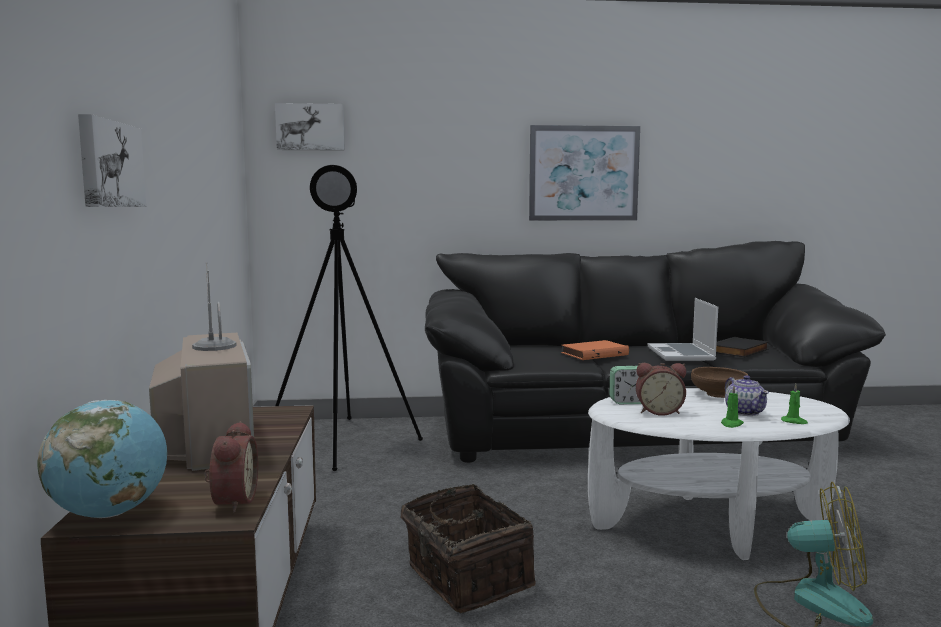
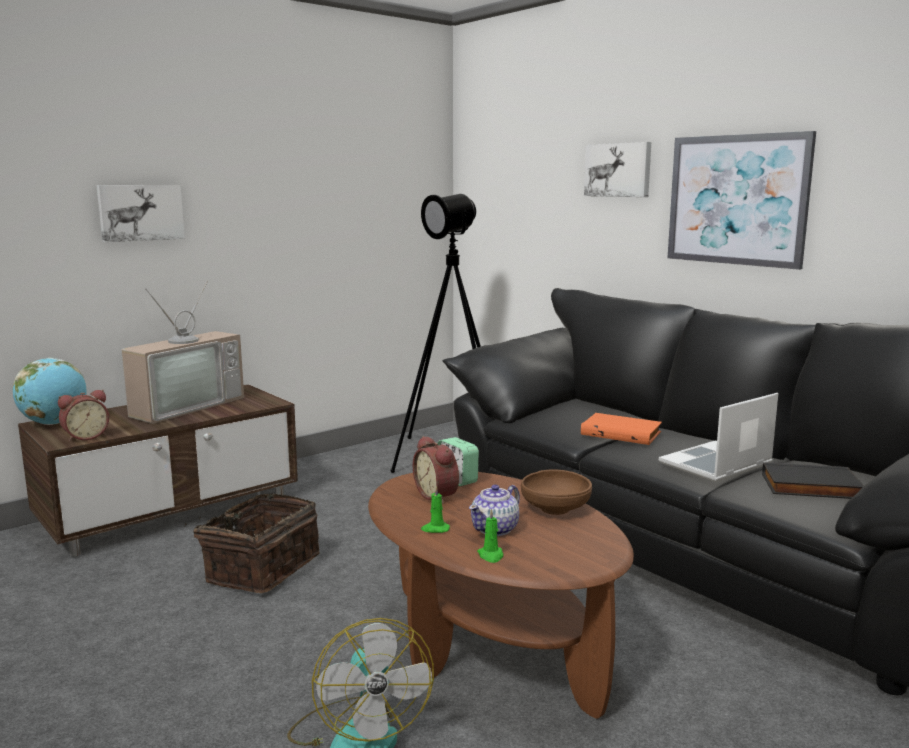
camera: 55 degrees right, 5 degrees up
(310, 127) = (492, 151): picture -> picture (618, 170)
(710, 524) = (490, 647): white coffee table -> brown coffee table

